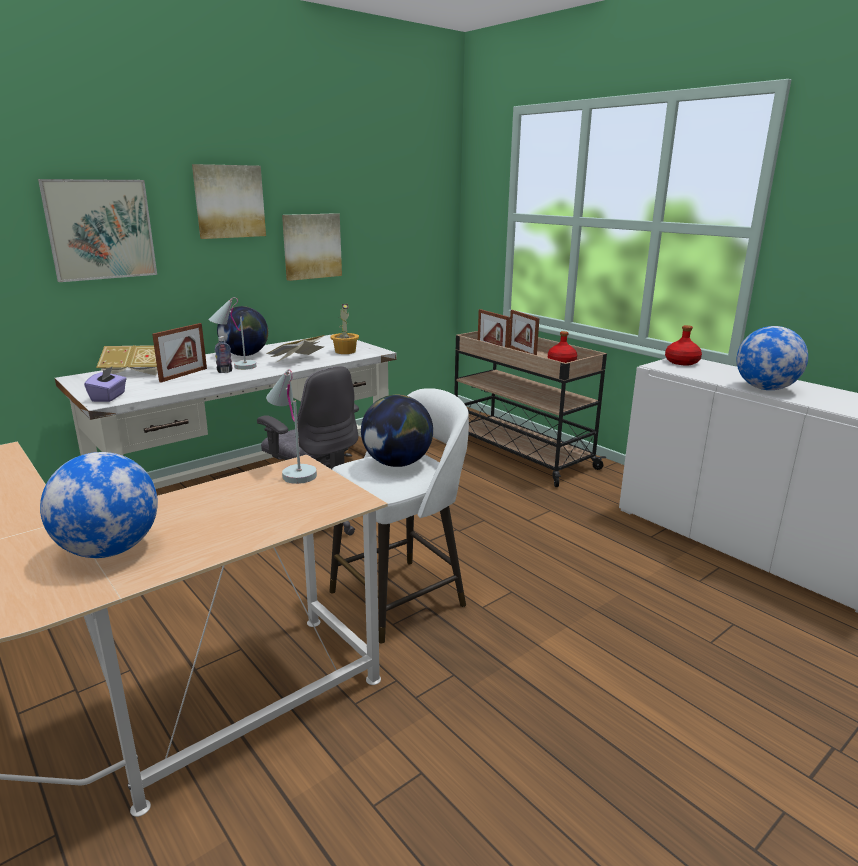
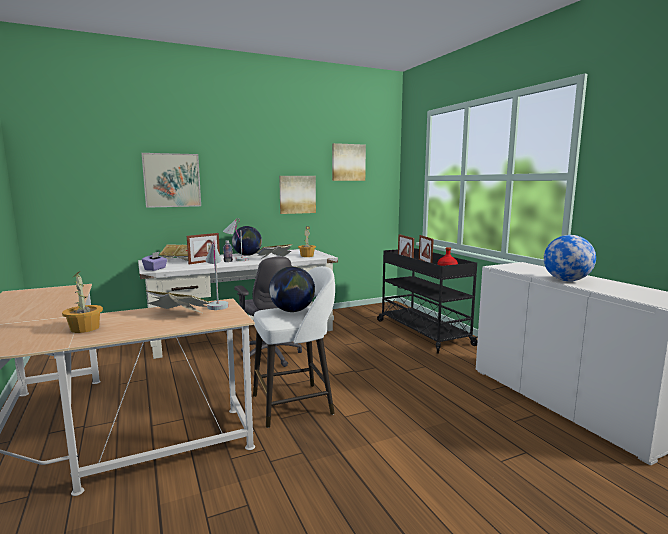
camera: 15 degrees right, 10 degrees down
(110, 550) = (85, 328): globe -> potted plant
(229, 201) = (247, 167): picture -> picture (348, 162)
(246, 498) = (178, 314): none -> book
(518, 453) = (422, 332): beige cart -> black cart
(681, 362) = (518, 265): red bottle -> none

